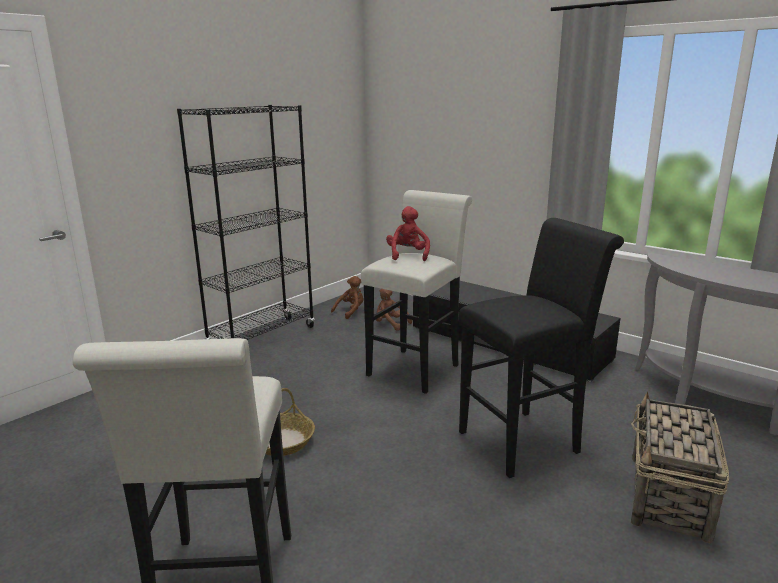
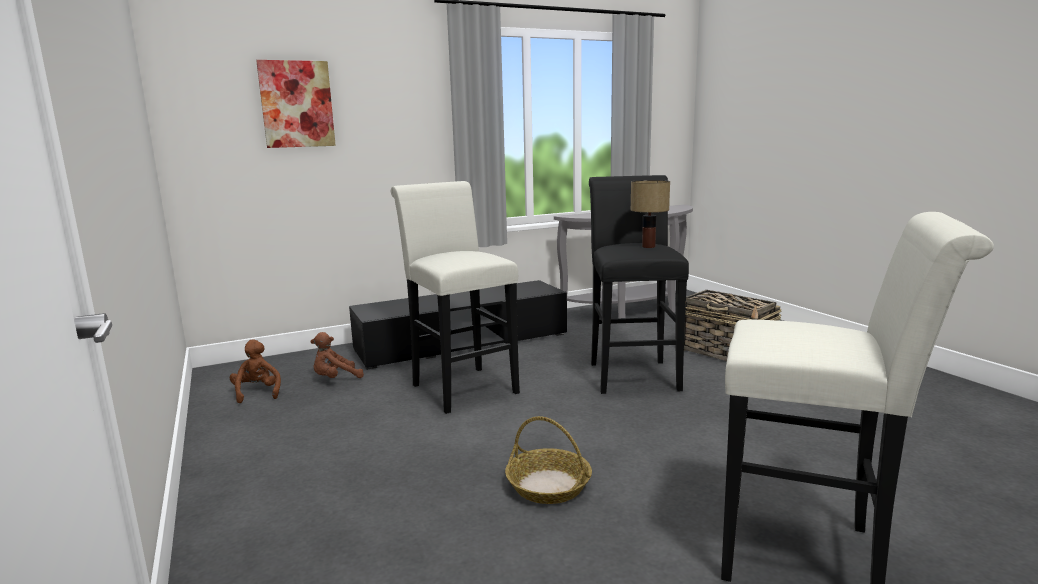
camera: 65 degrees left, 5 degrees down
(262, 338) = (231, 464): black bookcase -> none
(408, 255) = (444, 255): red plush toy -> none
(443, 109) = (297, 104): none -> picture
(528, 310) = (647, 246): none -> table lamp

